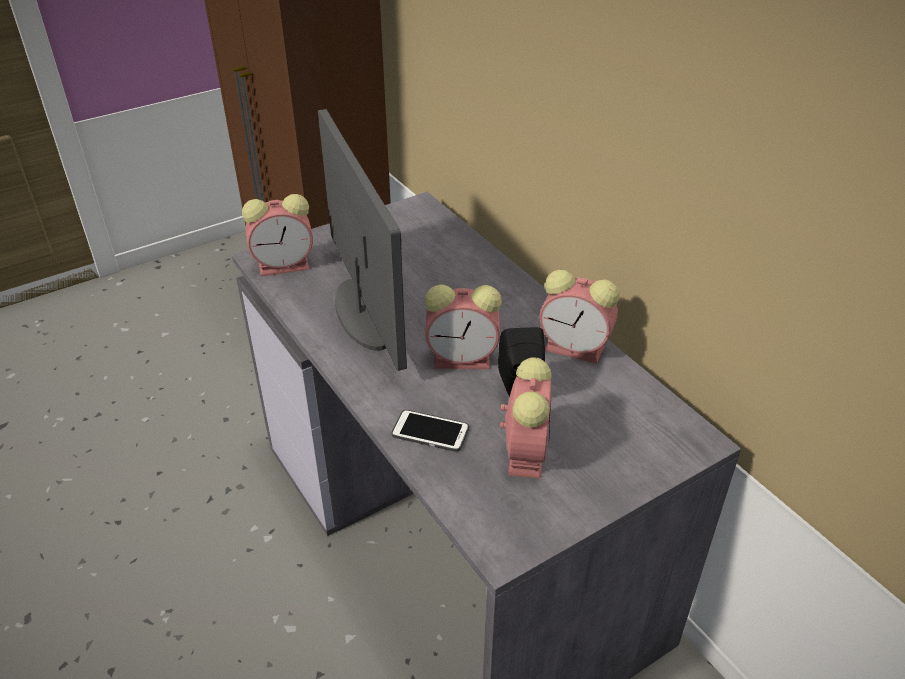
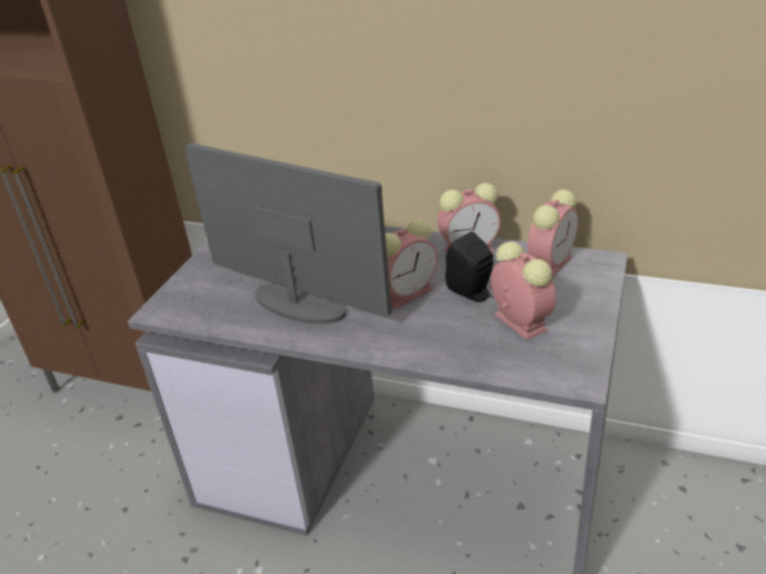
camera: 35 degrees left, 5 degrees down
(286, 265) = (188, 305): alarm clock -> alarm clock (550, 263)
(430, 432) = (445, 345): phone -> none

